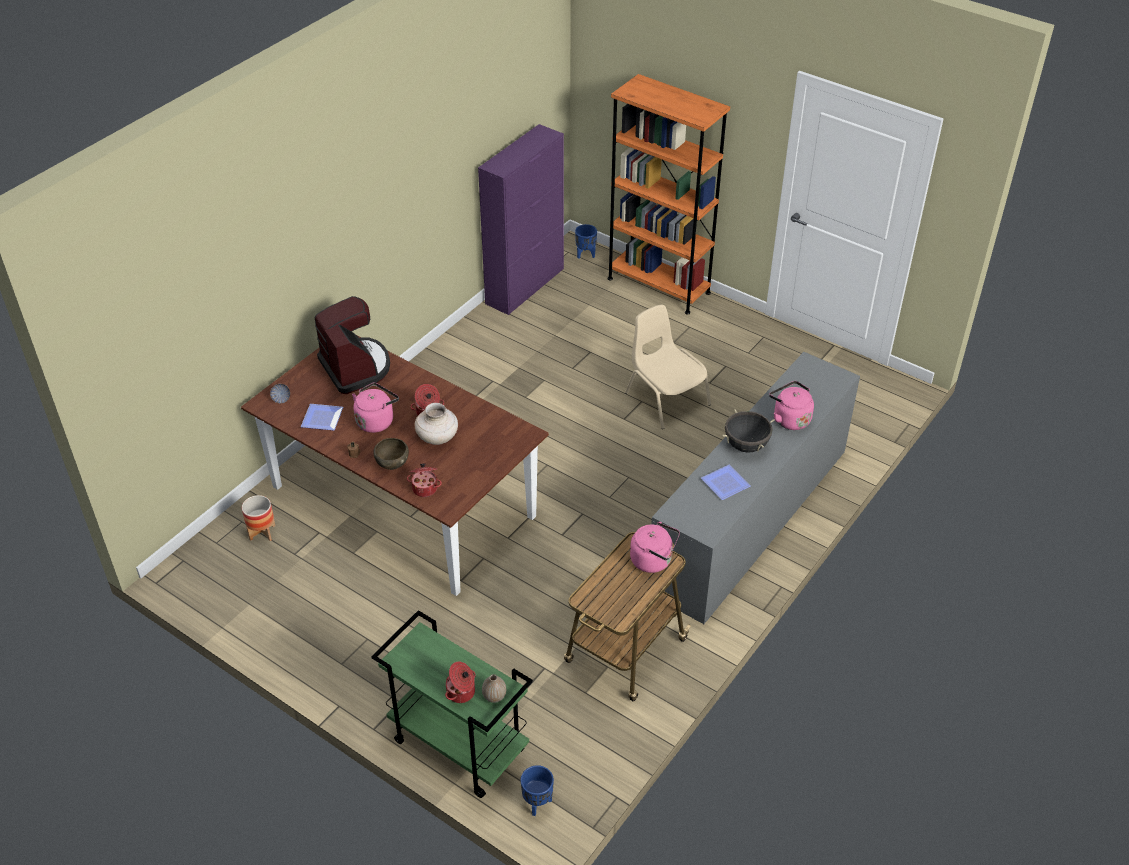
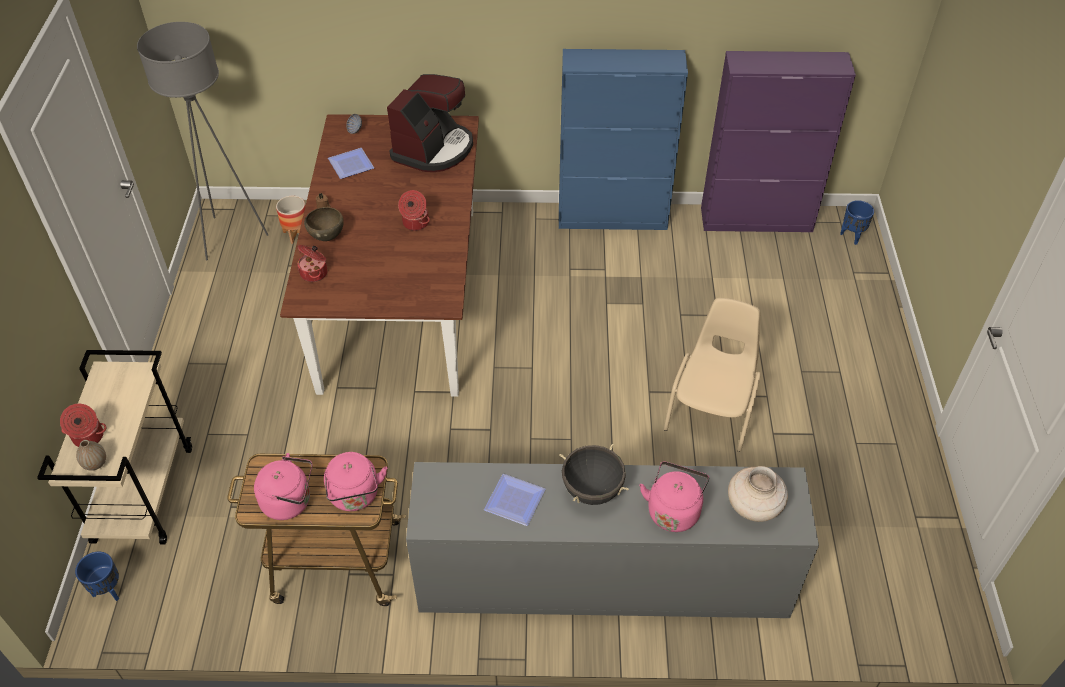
camera: 55 degrees right, 5 degrees up
(217, 577) = (230, 237): none -> grey floor lamp
(376, 420) = (376, 197): pink kettle -> pink kettle (290, 501)
(437, 438) = (387, 246): beige vase -> beige vase (753, 507)
(446, 350) = (613, 218): none -> blue cabinet
(457, 745) = (143, 493): green cart -> beige cart
(658, 286) = (873, 314): orange bookcase -> none

